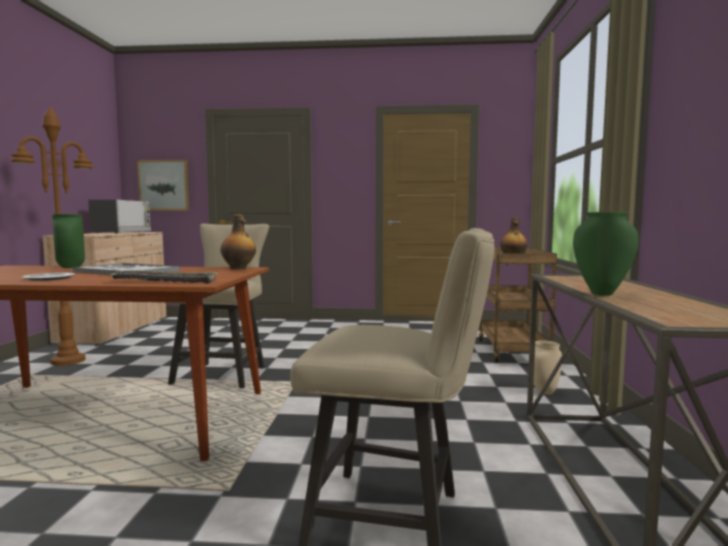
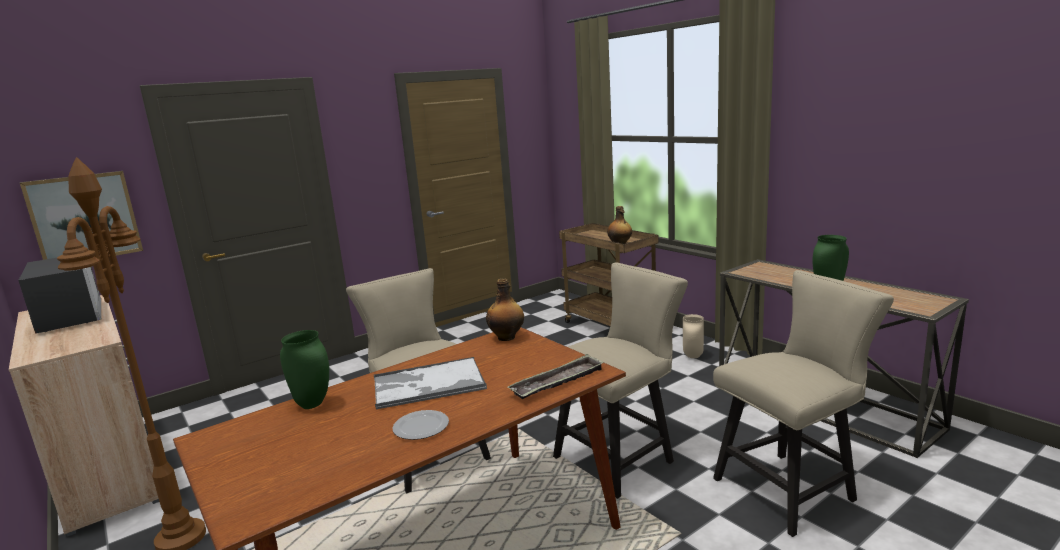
camera: 40 degrees left, 10 degrees up
(315, 425) = (620, 457): none -> beige chair

